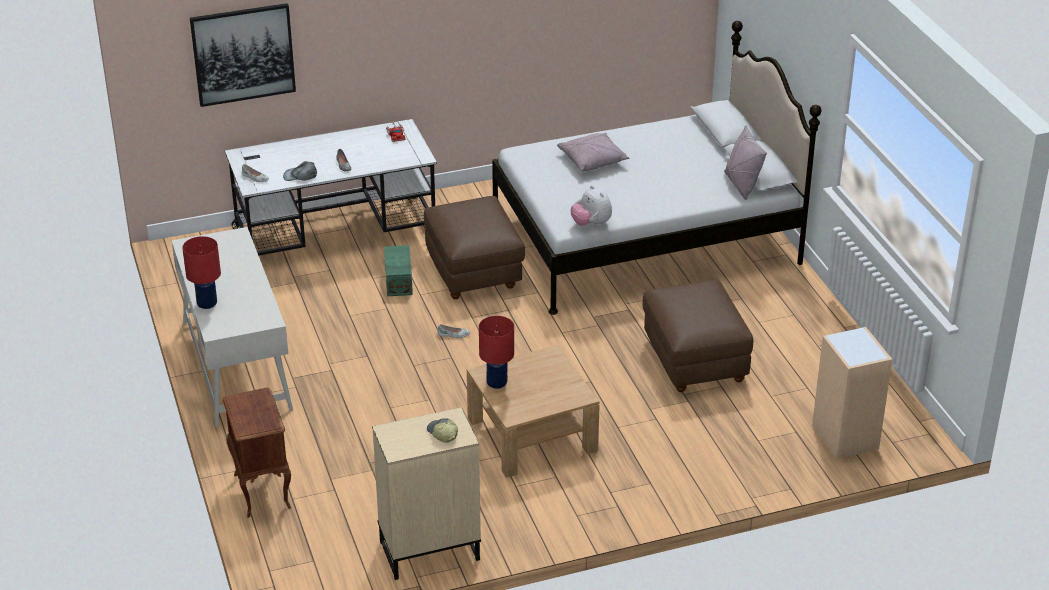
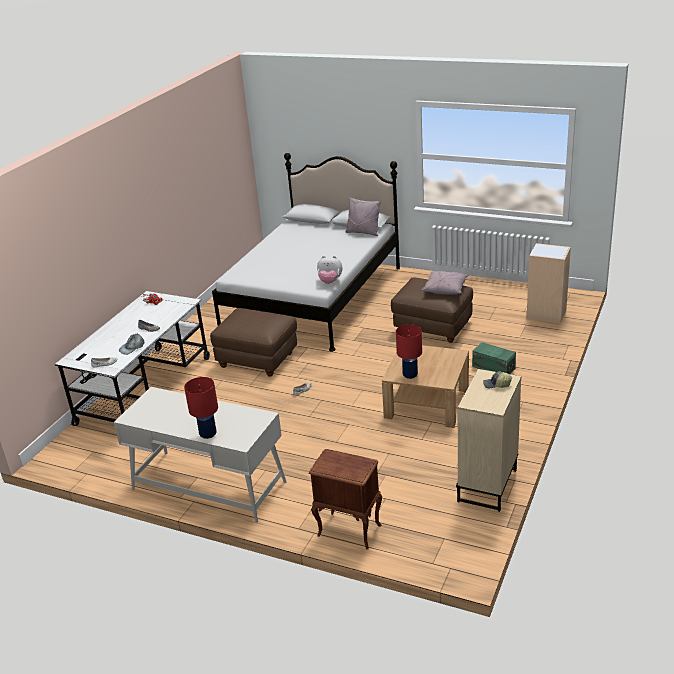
camera: 45 degrees left, 5 degrees down
(243, 54) = (47, 278): picture -> none
(398, 281) = (225, 388): green storage box -> green storage box (494, 367)
(593, 160) = (276, 259): purple pillow -> purple pillow (445, 289)

